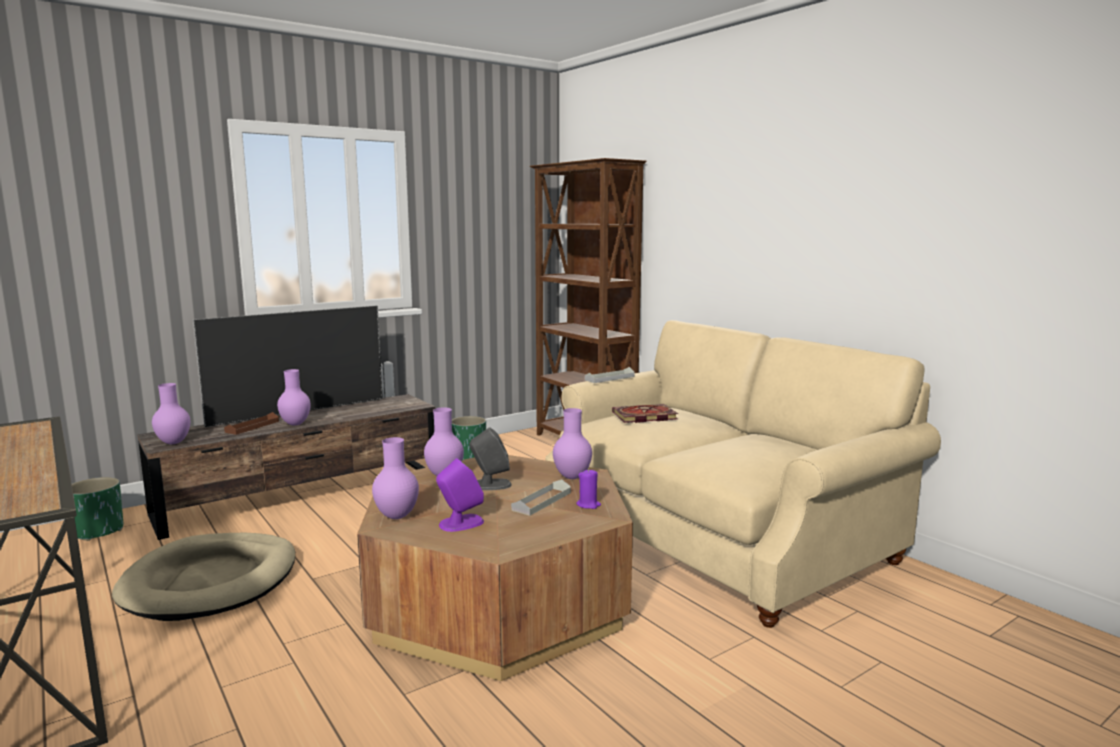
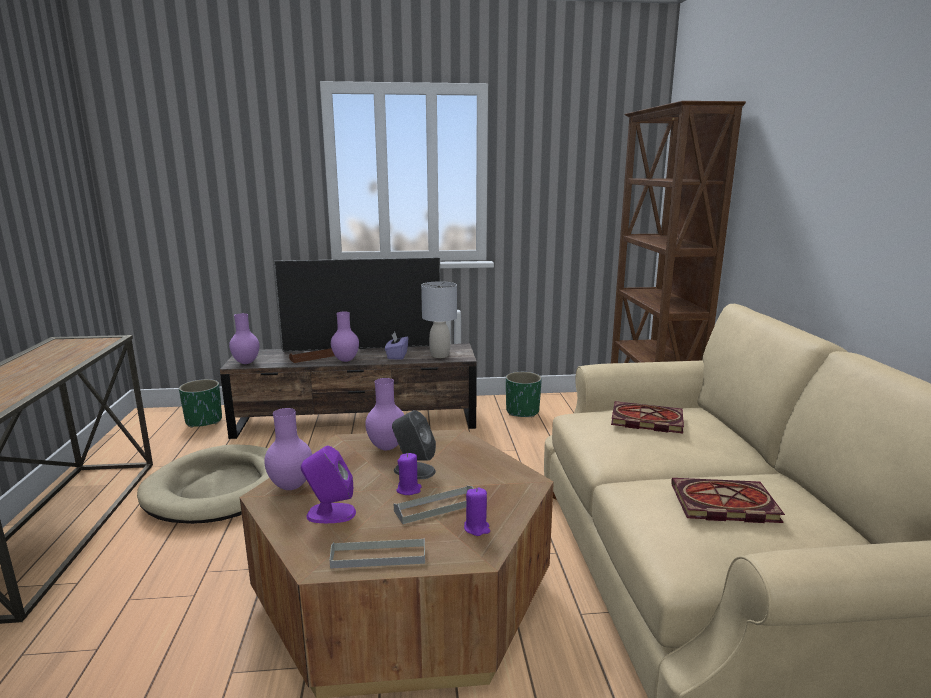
camera: 30 degrees right, 5 degrees up
(347, 413) = (397, 356): none -> purple tissue box
(392, 406) = (440, 355): none -> grey table lamp
(504, 496) = (409, 490): none -> purple candle
(572, 477) = (504, 481): purple vase -> none
(609, 378) = (635, 364): grey tray -> grey tray (378, 556)
(743, 449) = (722, 504): none -> book

